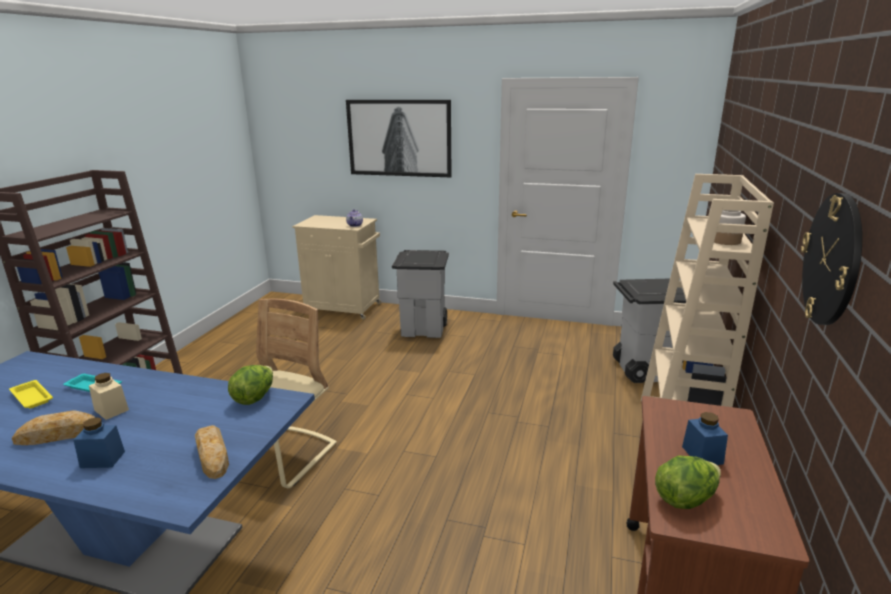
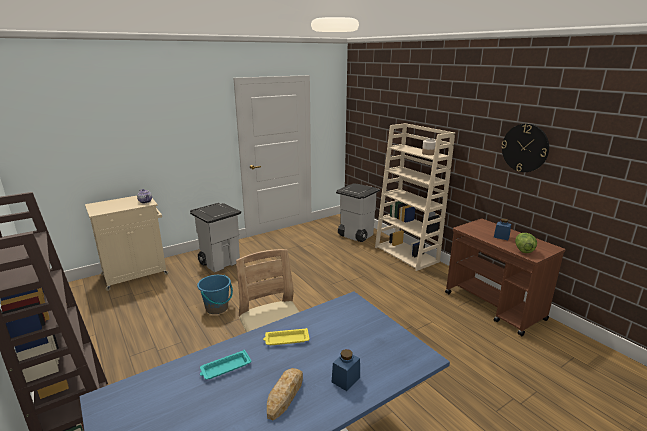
camera: 50 degrees left, 0 degrees up
(31, 397) = (196, 402): yellow tray -> yellow tray (286, 339)
(111, 410) = (277, 365): beige jar -> none
(212, 455) = (385, 338): bread -> none
(254, 397) = (334, 309): lettuce -> none
(342, 372) = (217, 308): none -> blue bucket
(399, 138) = (161, 126): picture -> none

